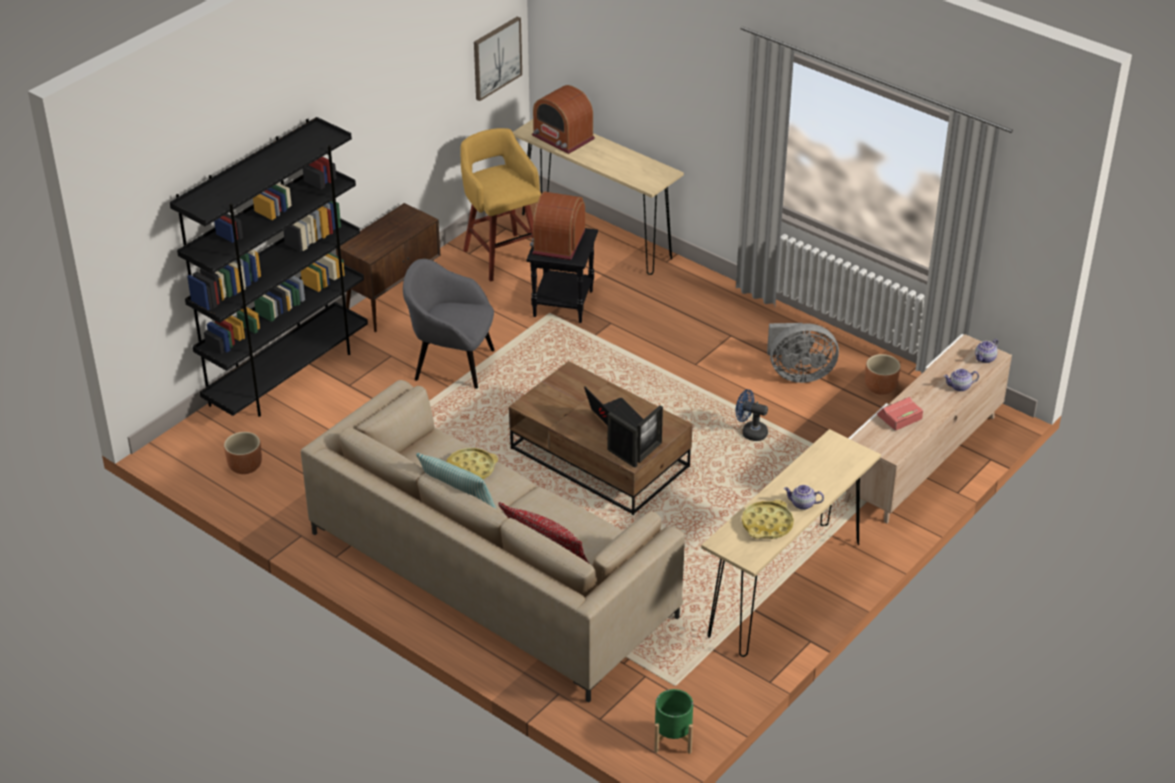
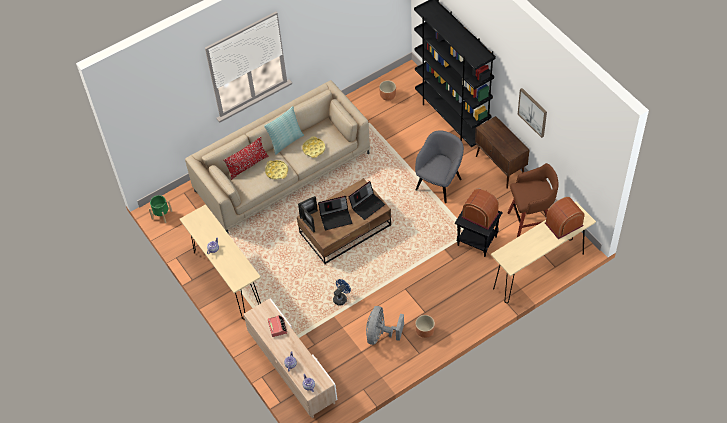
camera: 110 degrees right, 15 degrees up
(496, 58) = (592, 169): picture -> picture (533, 112)
(502, 256) = (530, 222): yellow stool -> brown stool
(571, 389) = (367, 205): none -> laptop
(767, 524) = (206, 232): yellow tray -> yellow tray (276, 171)
(880, 388) = (356, 370): brown planter -> brown planter (425, 331)

